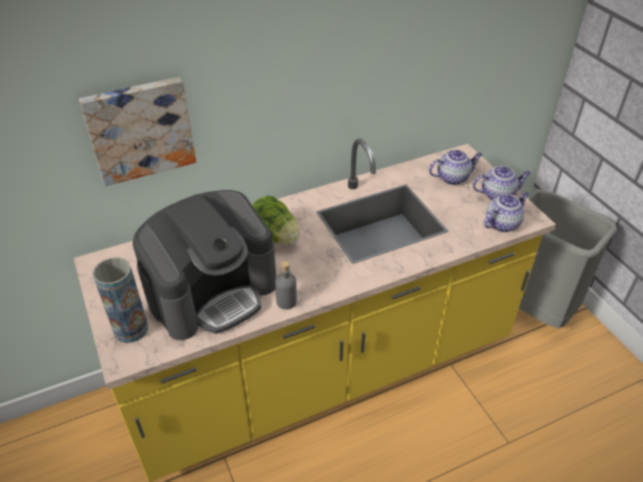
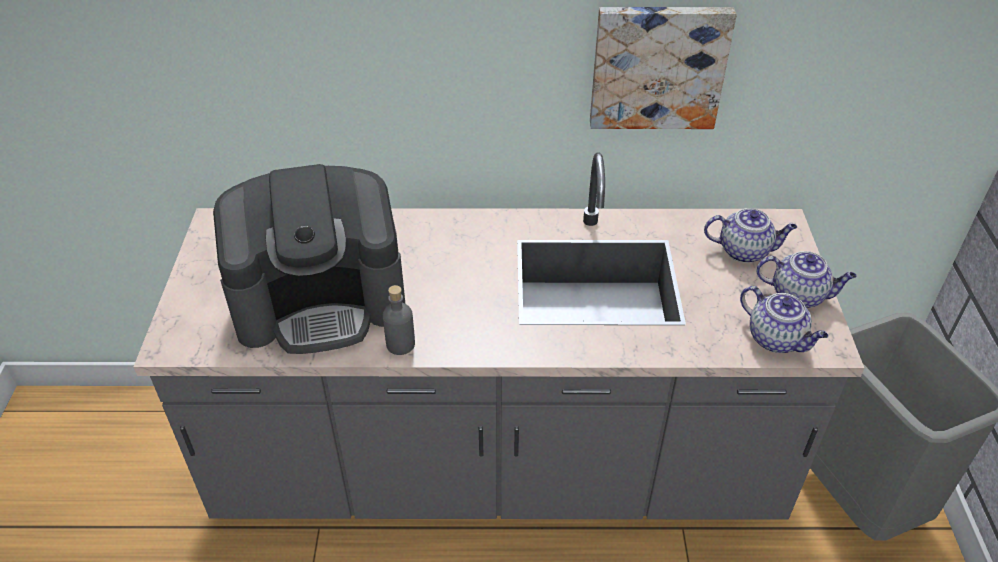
camera: 25 degrees right, 0 degrees up
(131, 329) = (201, 313): vase -> none
(140, 129) = (292, 64): picture -> picture (658, 66)
(275, 236) = (443, 256): lettuce -> none
(321, 369) = (499, 465): yellow counter -> grey counter
(502, 223) = (776, 339): teapot -> teapot turned 60 degrees clockwise

